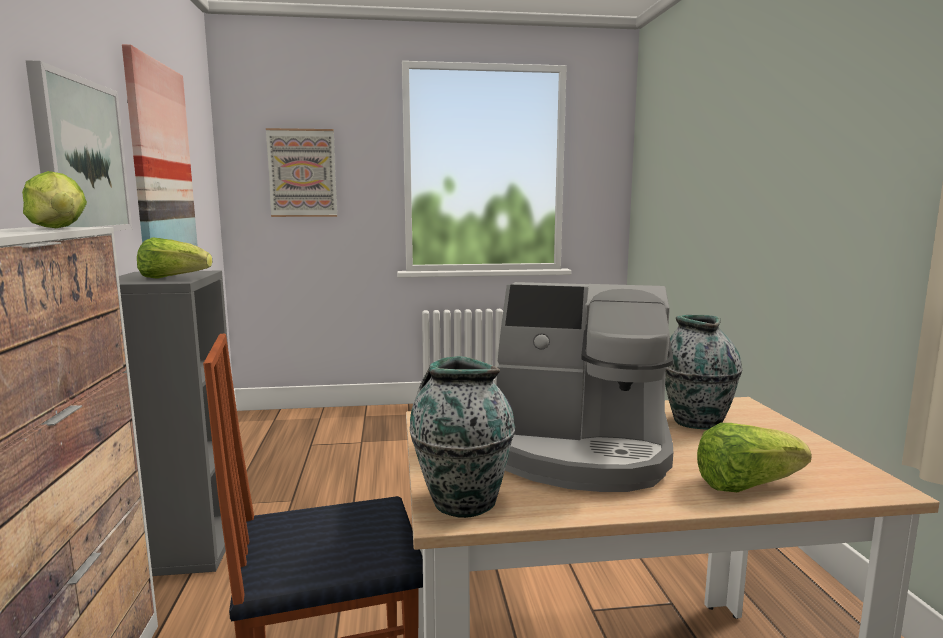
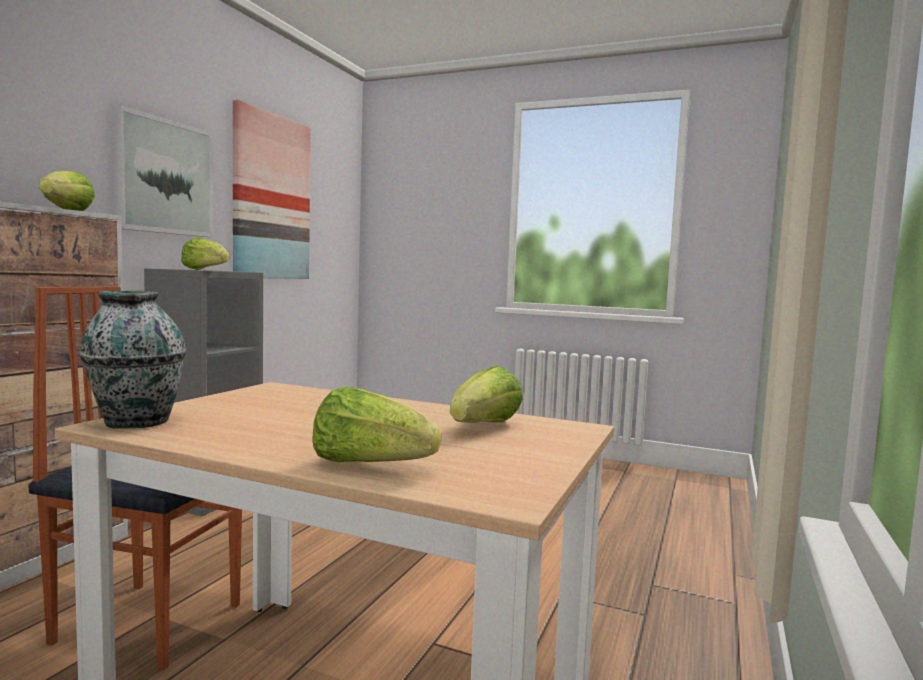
camera: 30 degrees right, 5 degrees down
(302, 173) = (423, 212): picture -> none
(578, 451) = (310, 419): coffee machine -> none
(696, 421) = (485, 427): vase -> lettuce

